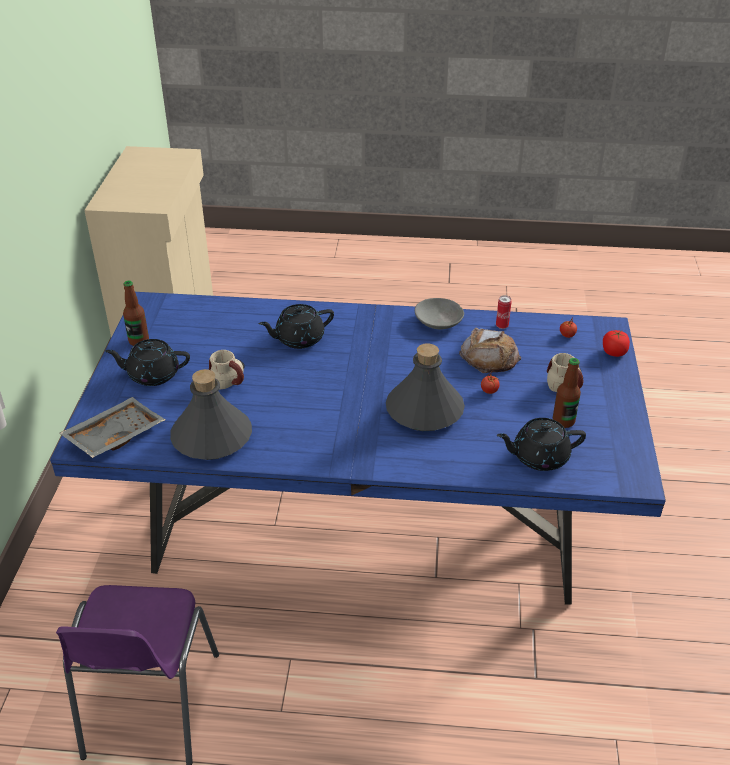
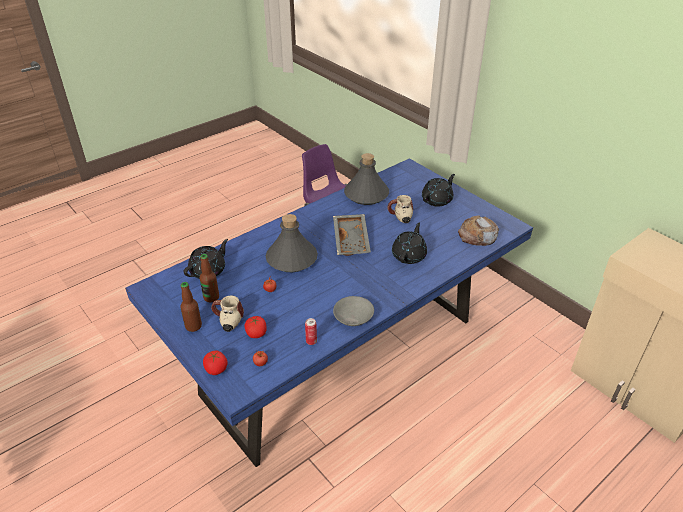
camera: 135 degrees right, 0 degrees up
(114, 435) = (403, 175): grey tray -> grey tray (352, 240)
(139, 341) = (474, 208): bottle -> bottle (193, 326)
(489, 356) = (293, 312): bread -> bread (477, 235)
(547, 359) = (256, 334): none -> tomato

